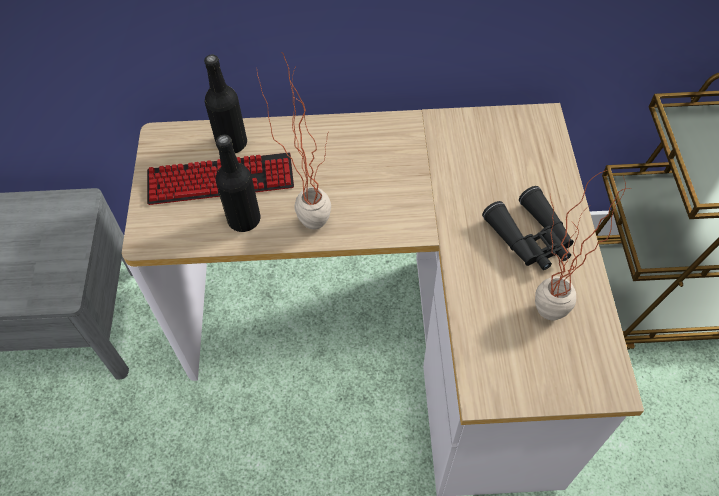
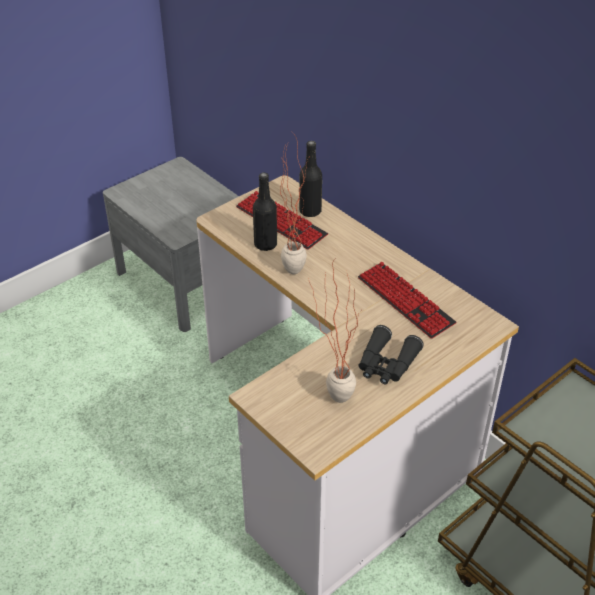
camera: 50 degrees right, 15 degrees down
(451, 161) = (405, 301): none -> keyboard

